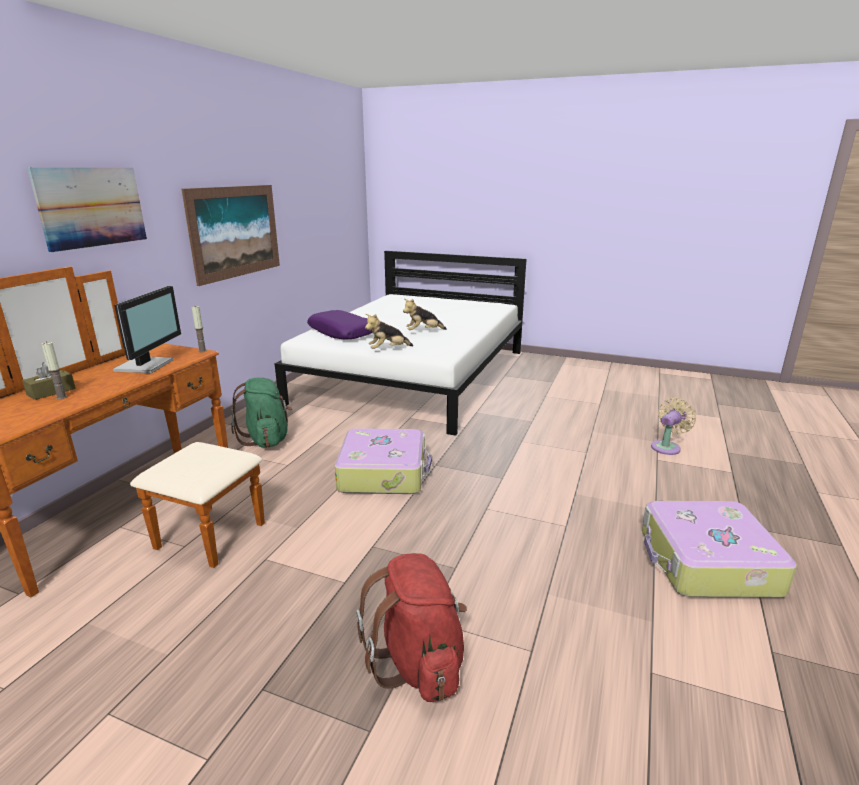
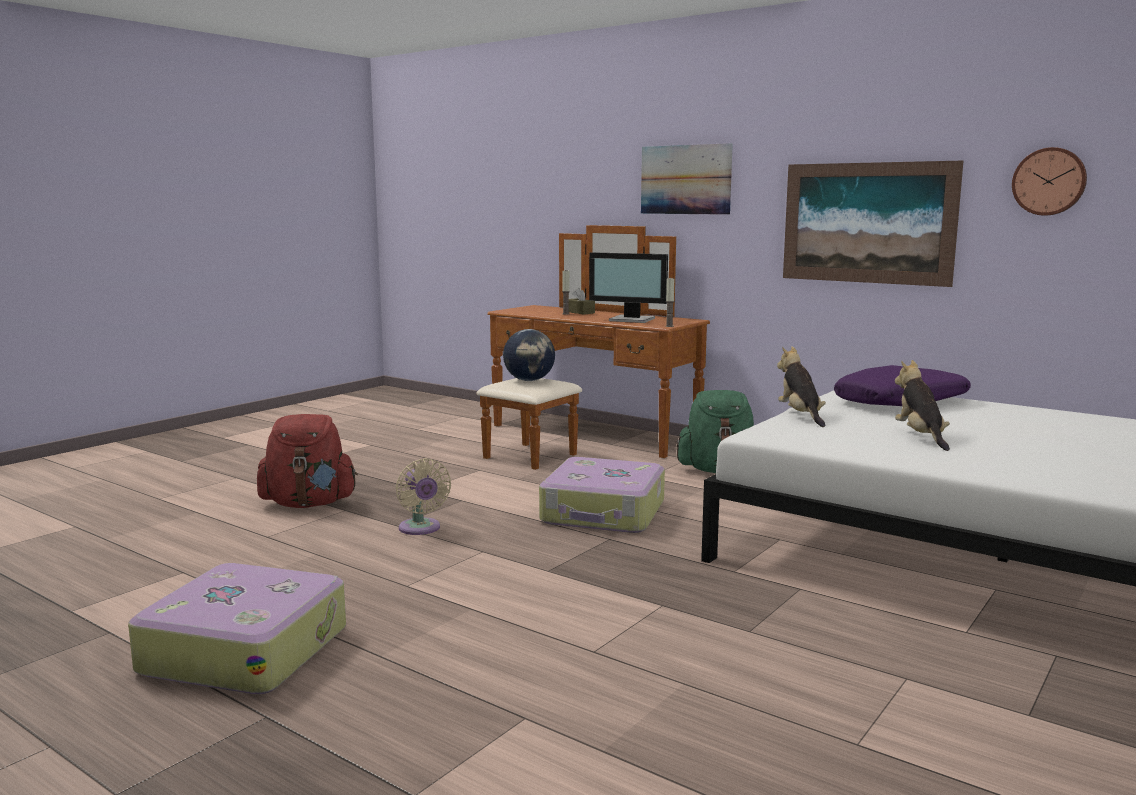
camera: 105 degrees right, 10 degrees down
(192, 461) = (529, 380): none -> globe
(299, 197) = (1049, 181): none -> wall clock
(667, 447) = (571, 753): beige fan -> beige fan (421, 529)

